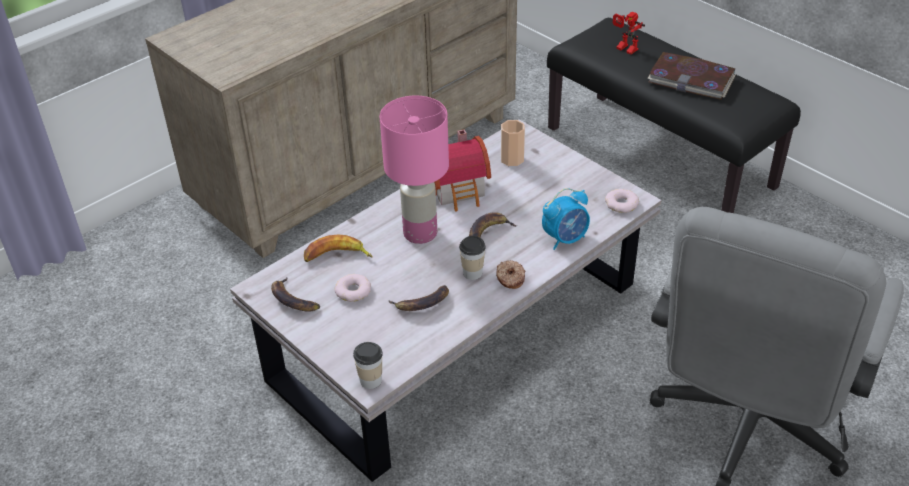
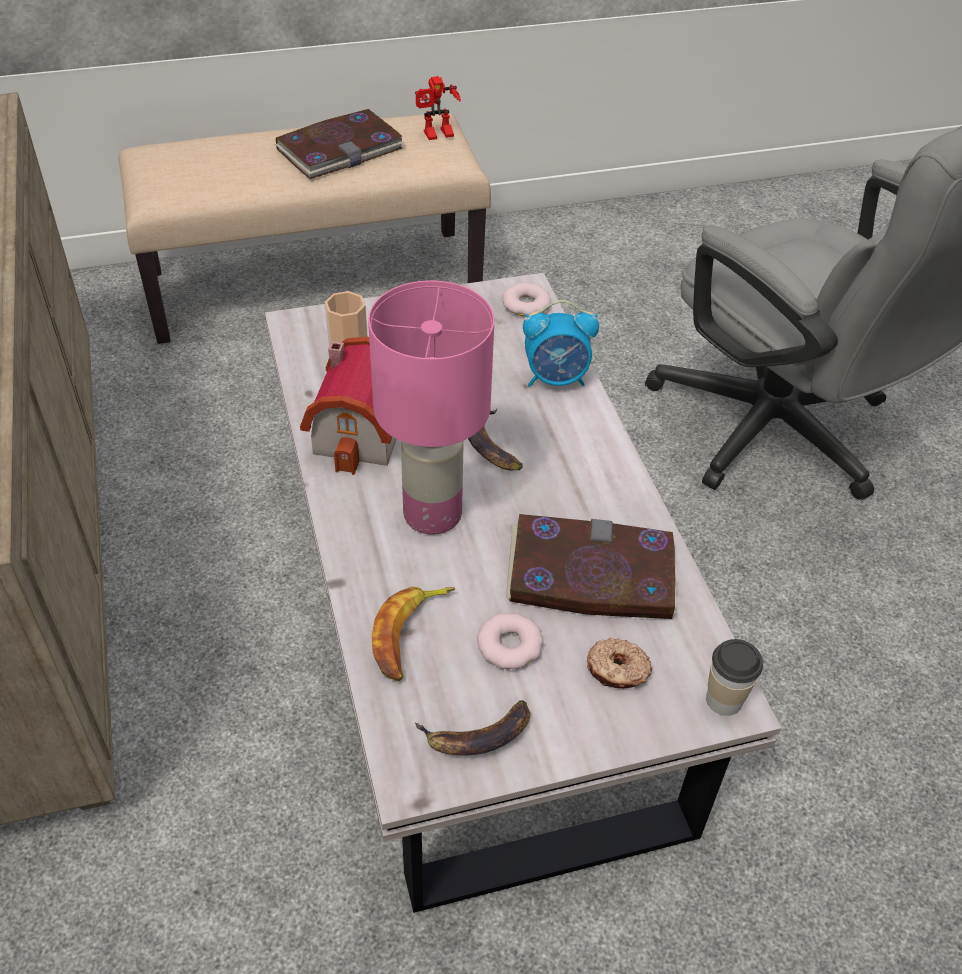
camera: 65 degrees left, 5 degrees up
(422, 303) = (590, 574): banana -> book
(472, 273) = (561, 493): cup -> none
(510, 278) = (598, 462): donut -> donut (617, 670)
(565, 239) = (556, 378): alarm clock -> alarm clock turned 90 degrees clockwise
(624, 49) = (219, 165): toy robot -> toy robot (437, 136)
(660, 157) = (315, 283): black bench -> beige bench

